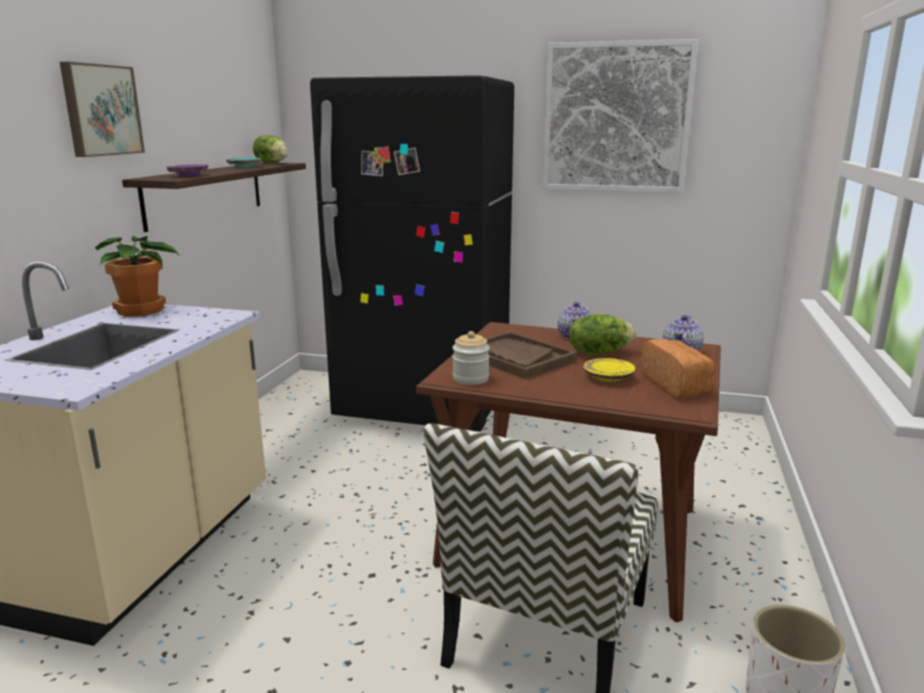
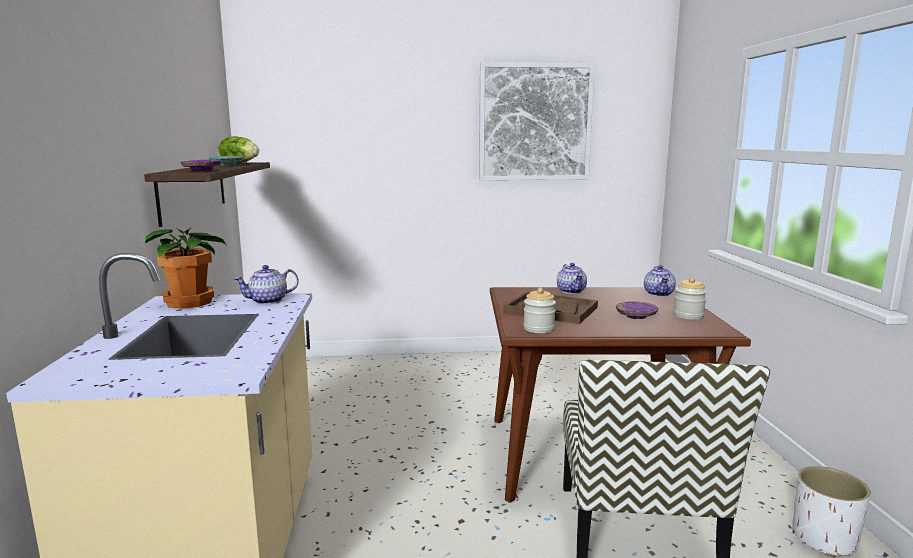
camera: 20 degrees left, 5 degrees down
(100, 110) = (129, 104): picture -> none
(206, 316) = (268, 301): none -> teapot
(424, 406) = (393, 374): black fridge -> none
(599, 352) = (604, 300): lettuce -> none
(608, 378) = (636, 316): yellow plate -> purple plate
(677, 385) = (688, 315): bread -> jar

